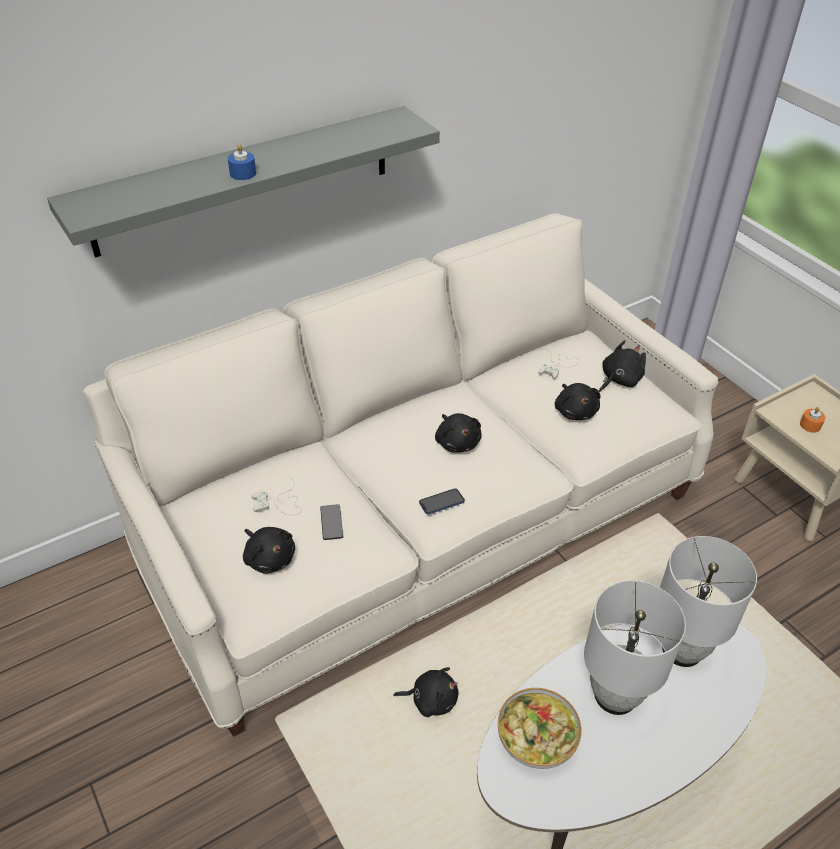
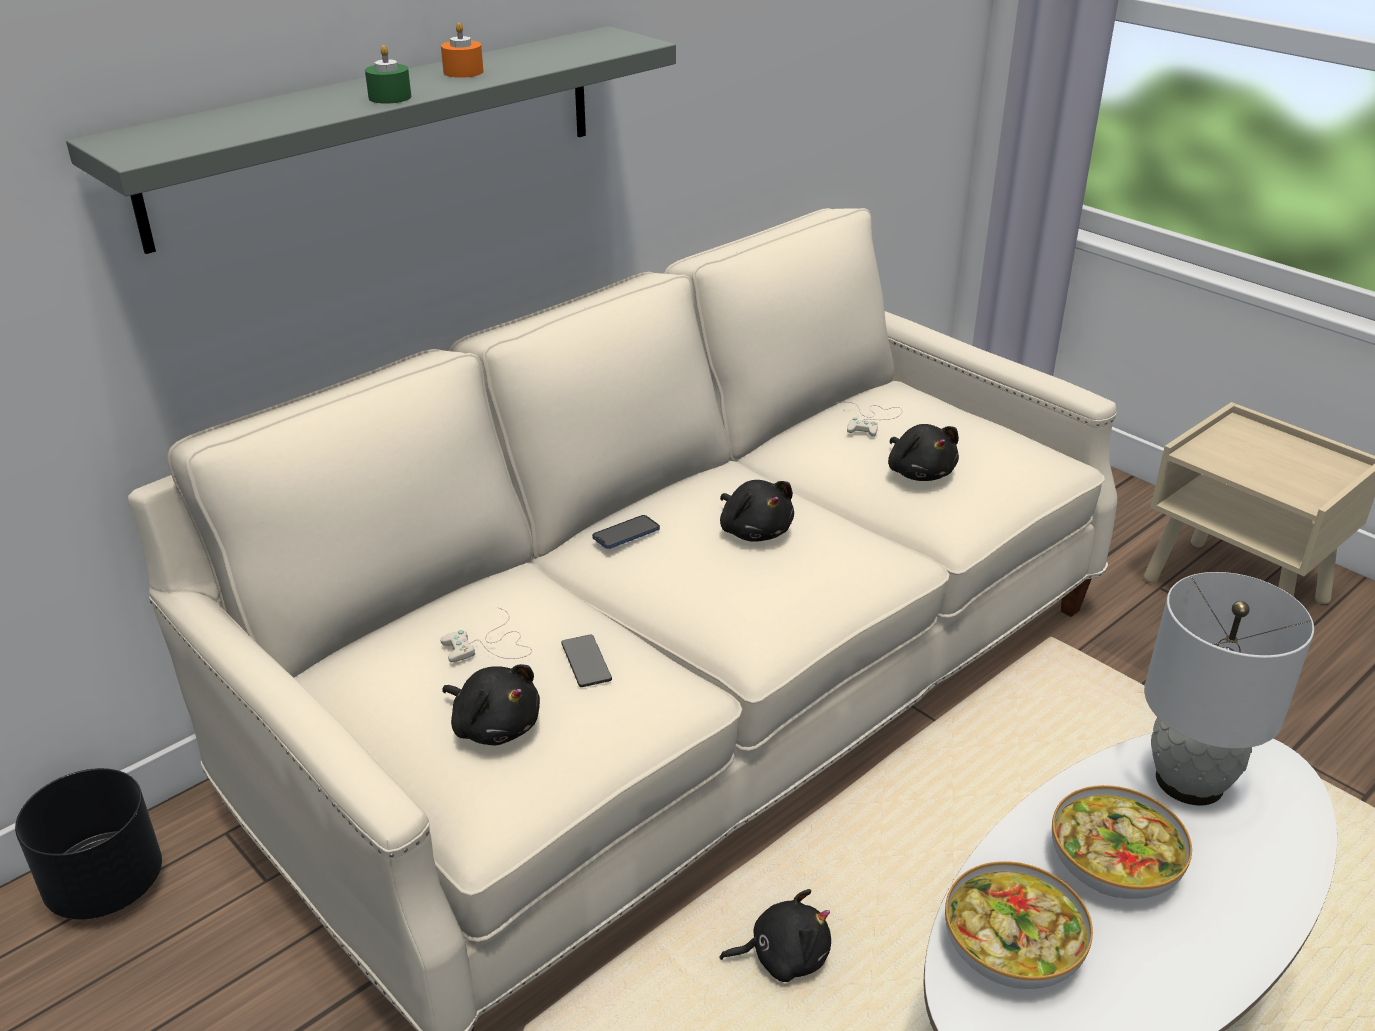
camera: 10 degrees left, 10 degrees down
(68, 591) = (107, 885): none -> black planter
(243, 173) = (390, 97): blue candle -> green candle
(441, 502) = (758, 611): phone -> phone (626, 534)
(615, 696) = (1113, 864): white table lamp -> bowl
(619, 380) = (968, 428): black plush toy -> none
(810, 425) = (1253, 464): orange candle -> orange candle (463, 72)

